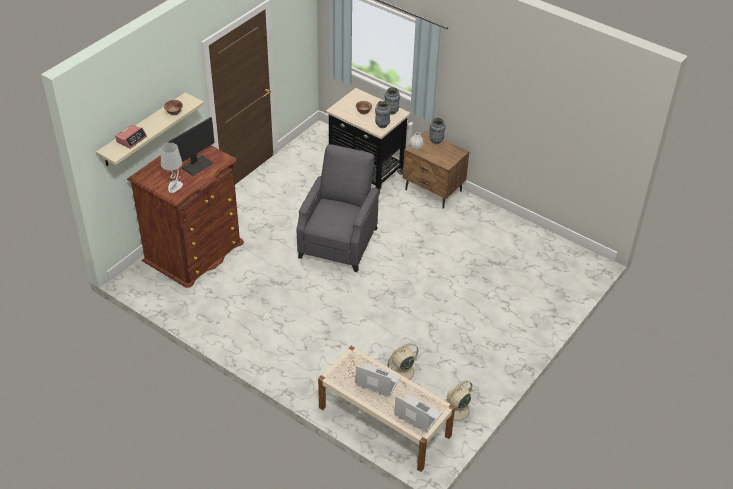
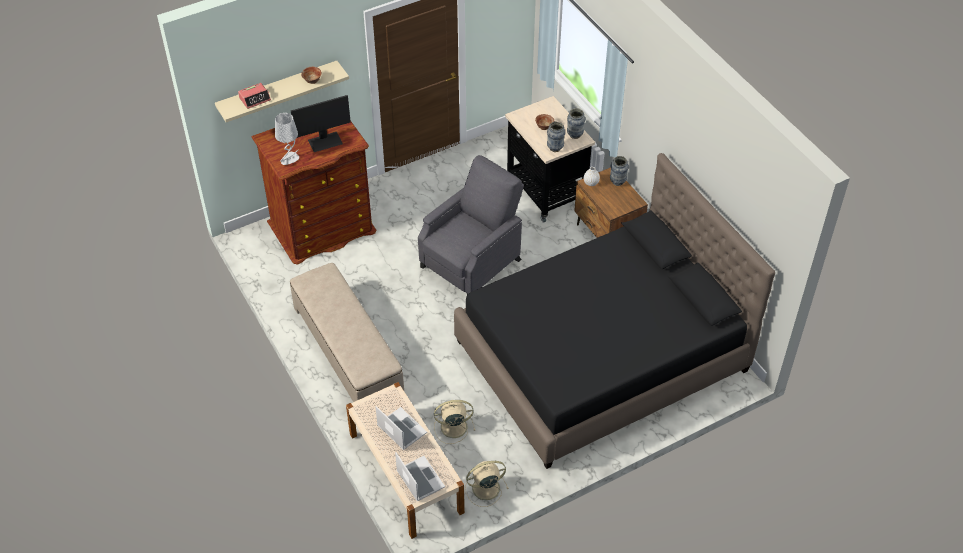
camera: 25 degrees right, 5 degrees up
(275, 342) = (347, 350): none -> beige bench
(484, 280) = (601, 356): none -> black bed

